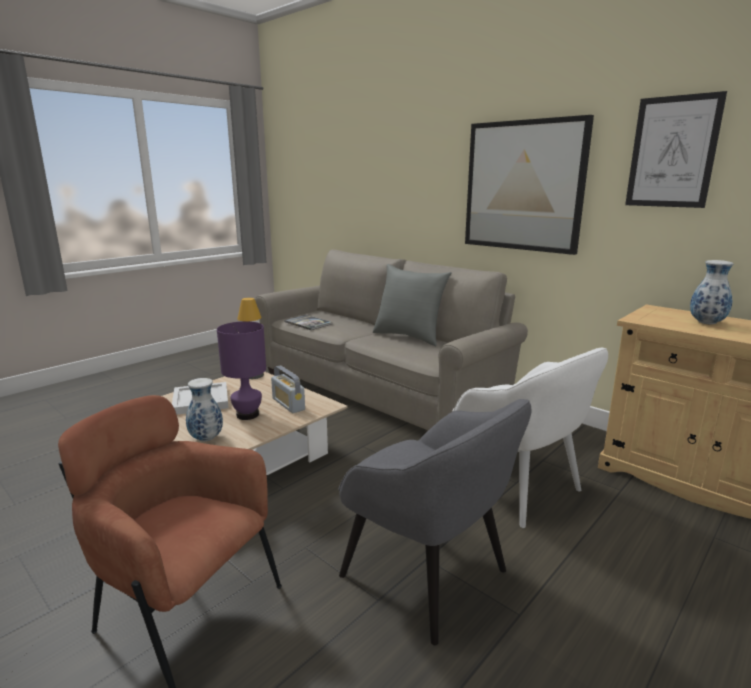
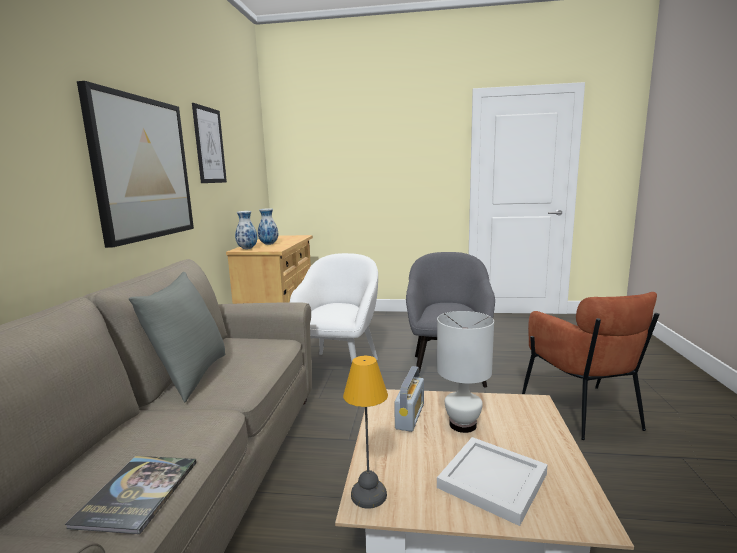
camera: 125 degrees left, 5 degrees down
(205, 439) = (527, 418): vase -> vase (247, 249)
(248, 414) = (462, 425): purple table lamp -> white table lamp

